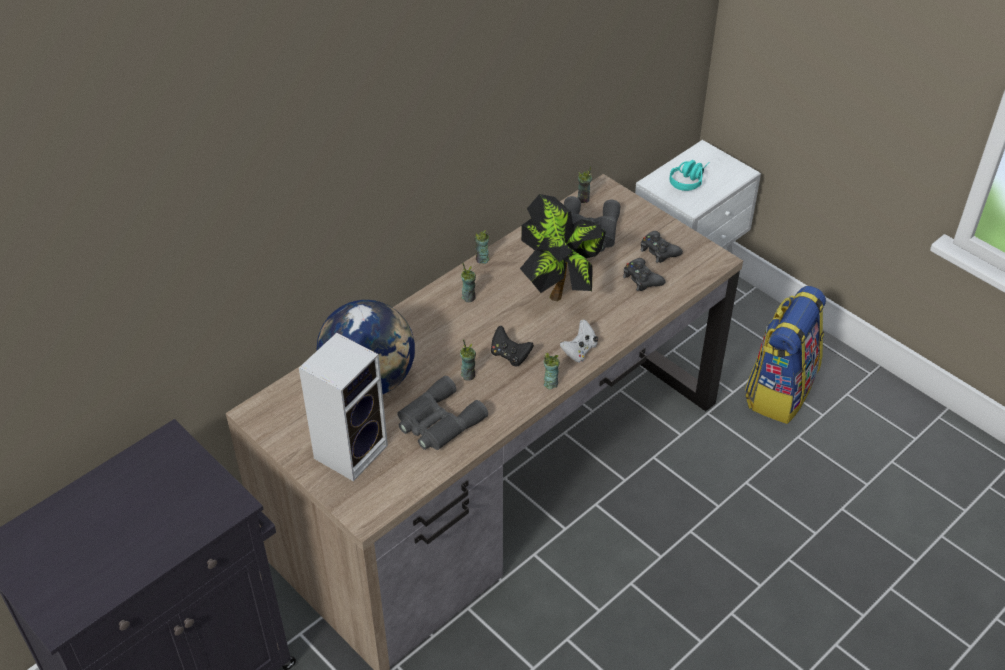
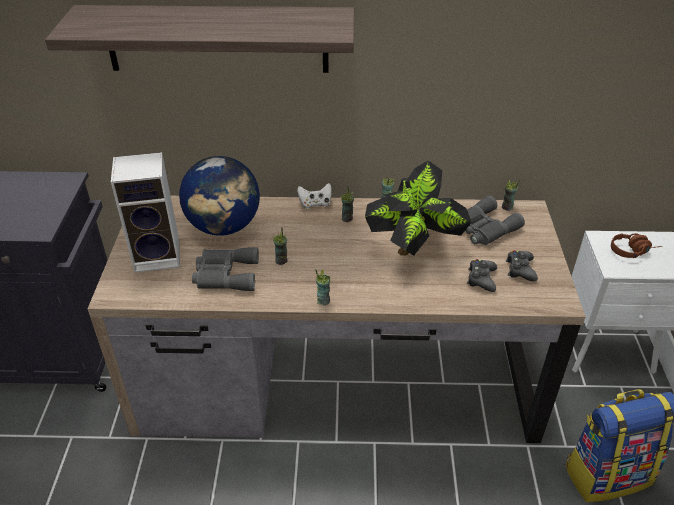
camera: 45 degrees right, 5 degrees down
(302, 179) = (217, 39): none -> shelf
(510, 355) = (322, 267): black game controller -> none
(579, 351) = (371, 294): white game controller -> white game controller (315, 204)
(689, 179) = (633, 251): turquoise headphones -> brown headphones

